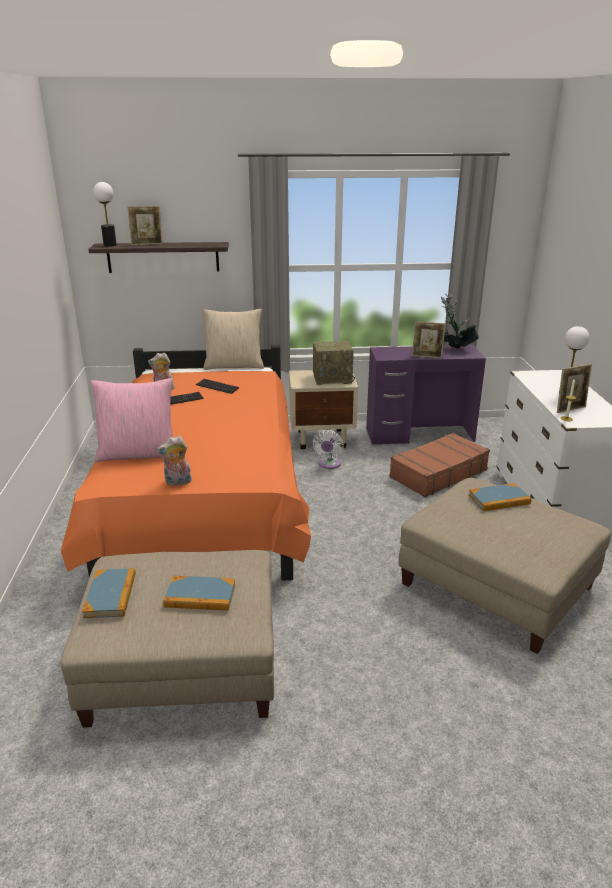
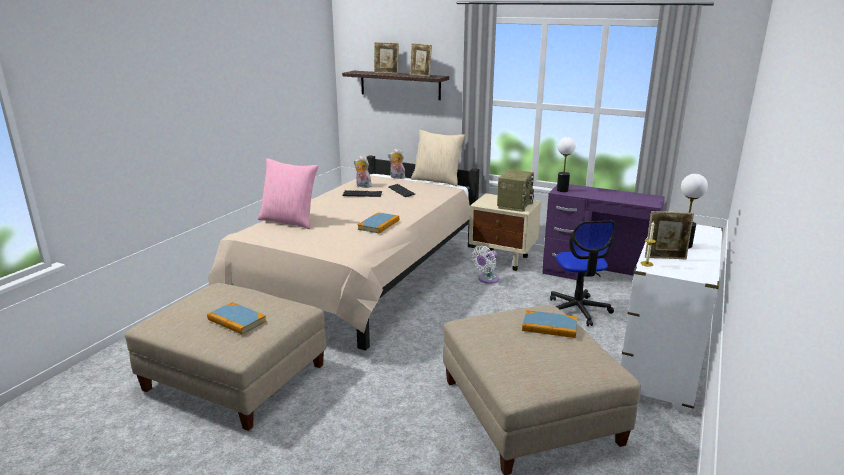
camera: 30 degrees right, 5 degrees down
(110, 245) = (360, 72): table lamp -> table lamp (562, 190)
(110, 595) = (189, 303): book -> book (379, 225)
(177, 482) = (288, 243): plush toy -> plush toy (396, 177)
(204, 500) = (364, 279): orange bed -> beige bed
(333, 378) = (514, 205): radio -> radio turned 90 degrees counterclockwise
(427, 356) = (601, 197): picture frame -> picture frame (420, 75)
(437, 473) = (577, 310): brown suitcase -> office chair
(453, 349) = (636, 196): potted plant -> none

